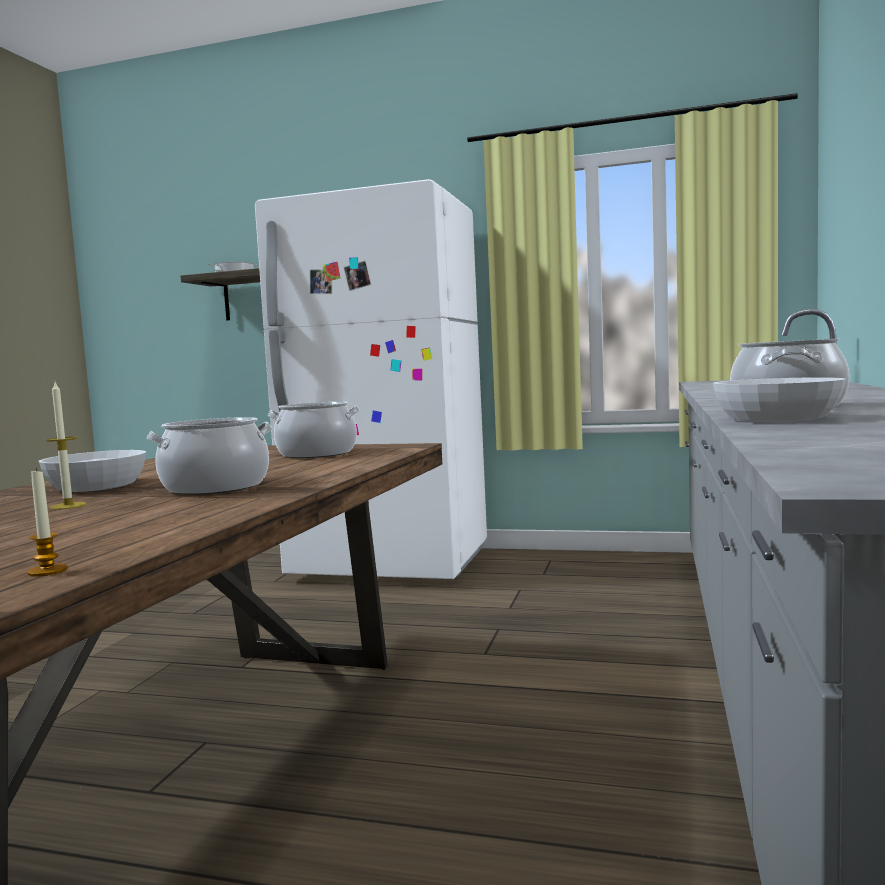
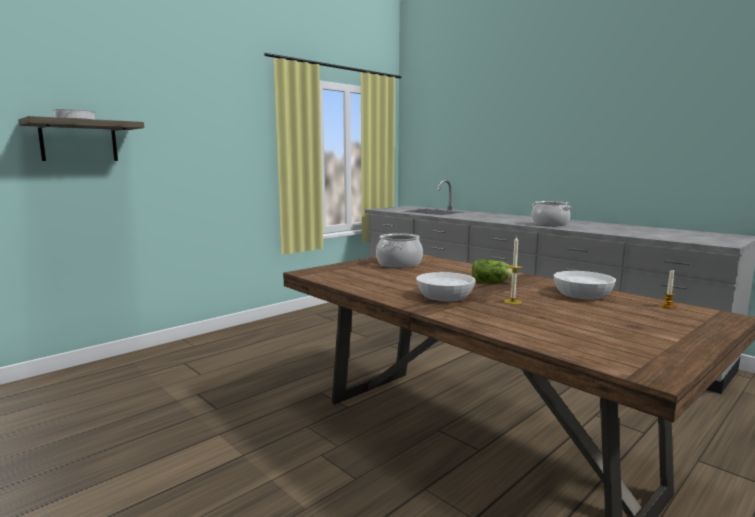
camera: 60 degrees left, 5 degrees up
(215, 487) = (493, 282): cooking pot -> lettuce
(391, 565) = (245, 341): white fridge -> none
(779, 418) = (586, 229): white bowl -> white bowl (582, 294)

